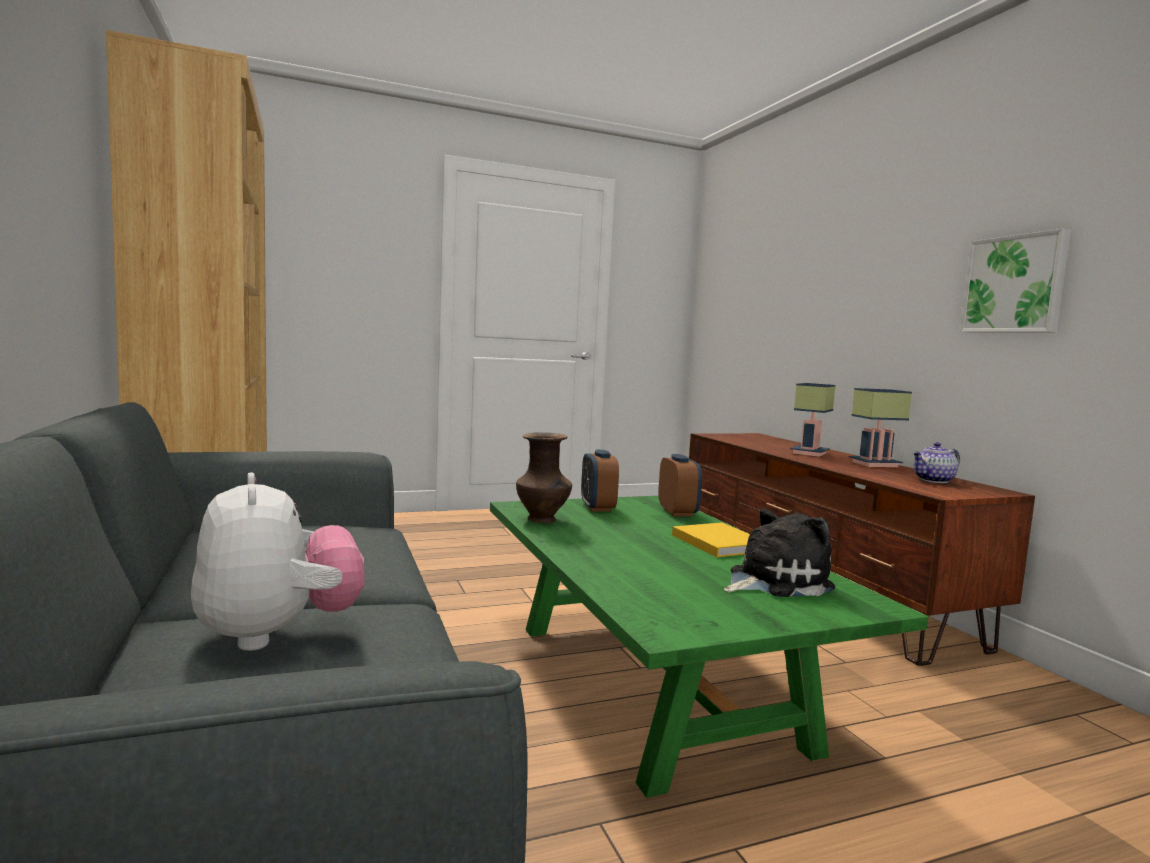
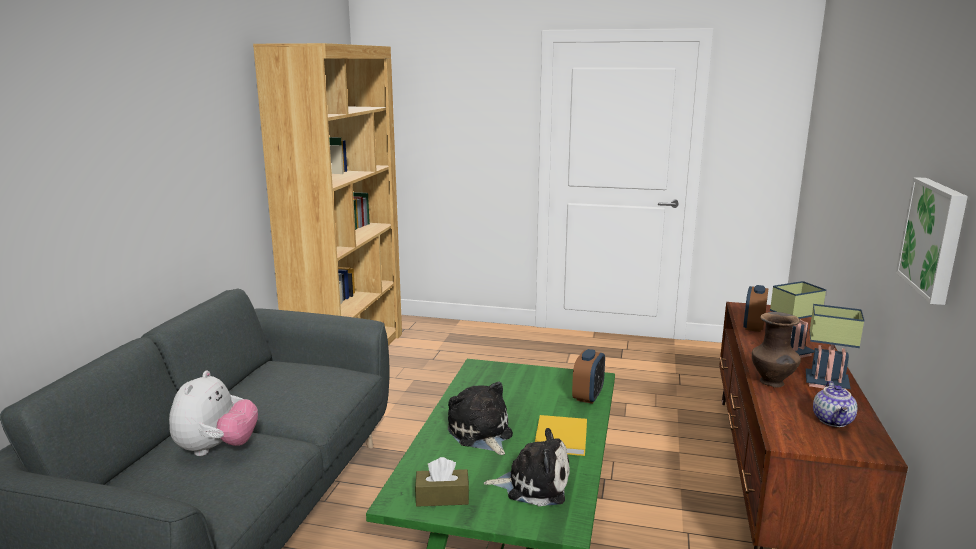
camera: 35 degrees right, 10 degrees up
(543, 520) = (473, 385): brown vase -> brown vase (772, 383)
(597, 507) = (533, 379): alarm clock -> alarm clock (753, 327)
(634, 554) = (481, 434): none -> plush toy
(708, 614) = (442, 497): none -> brown tissue box
(934, 480) = (833, 421): teapot -> teapot turned 90 degrees counterclockwise

